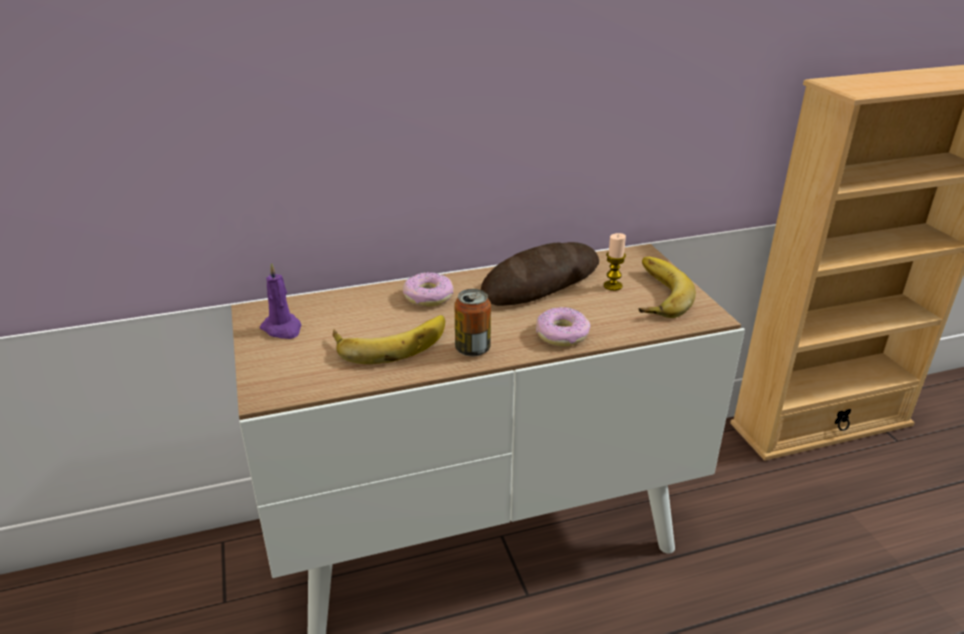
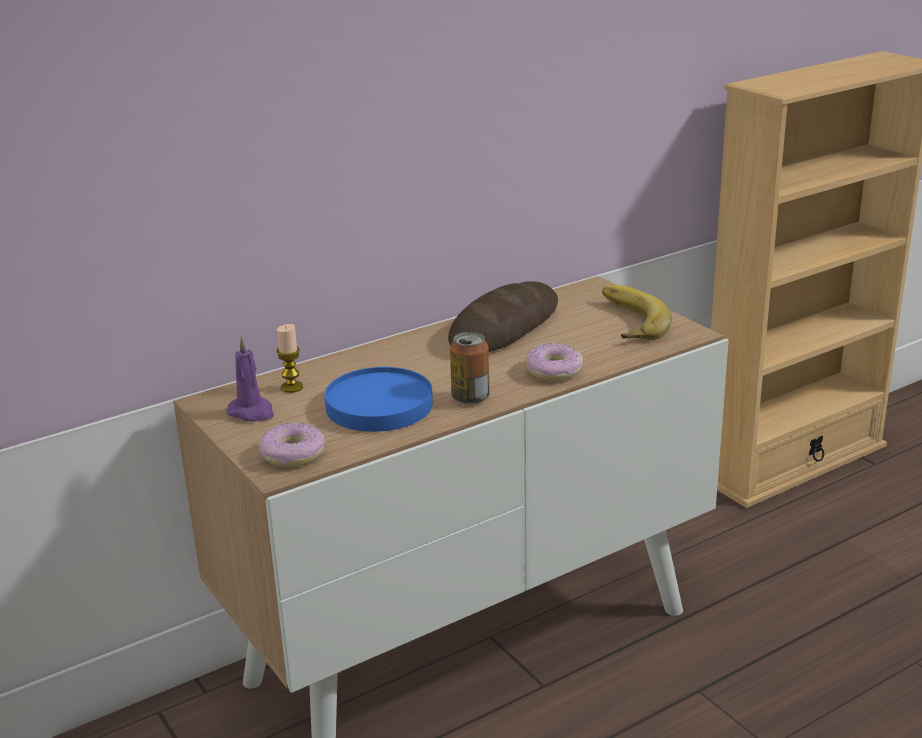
camera: 15 degrees left, 5 degrees down
(390, 341) = (379, 405): banana -> blue plate
(428, 297) = (392, 359): donut -> donut (292, 454)
(612, 286) = (581, 320): candle -> candle (291, 387)

